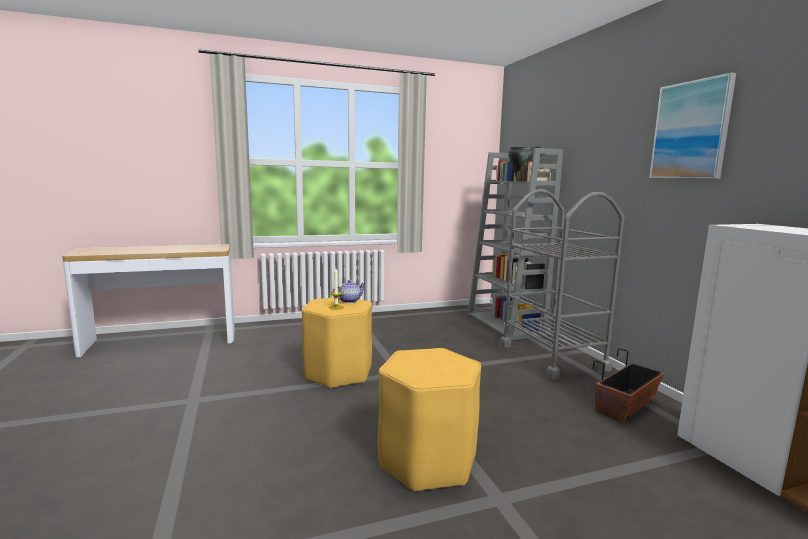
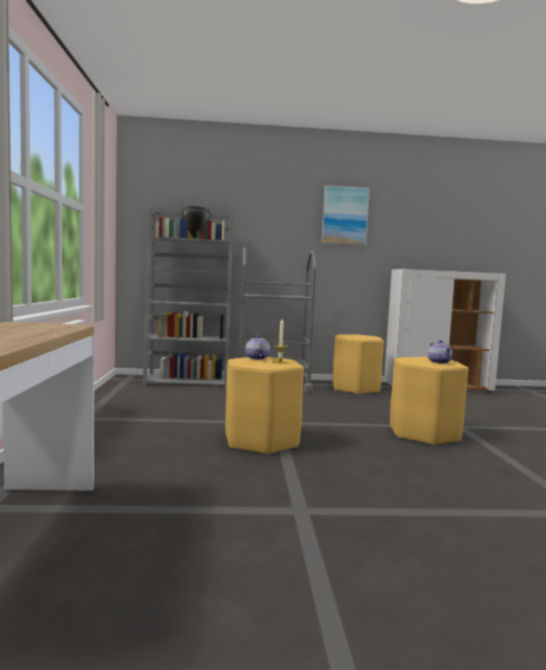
camera: 75 degrees left, 5 degrees down
(422, 368) = (439, 362): none -> teapot
(626, 406) = (355, 388): planter -> yellow stool

